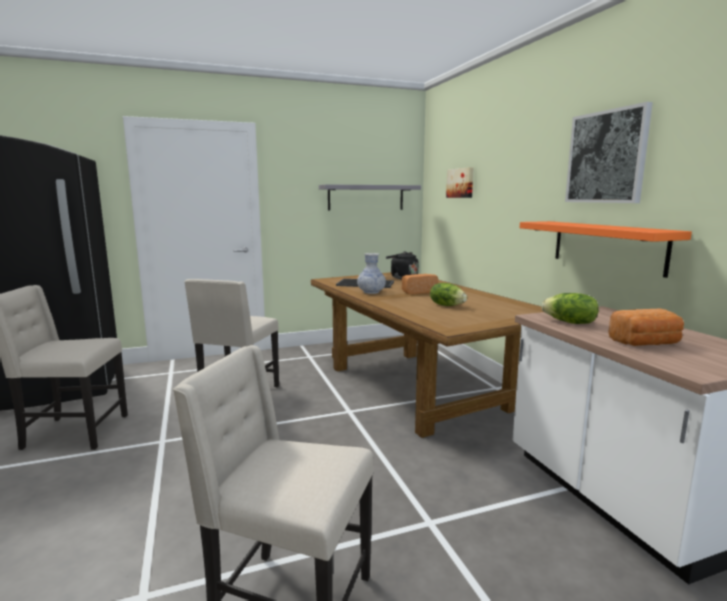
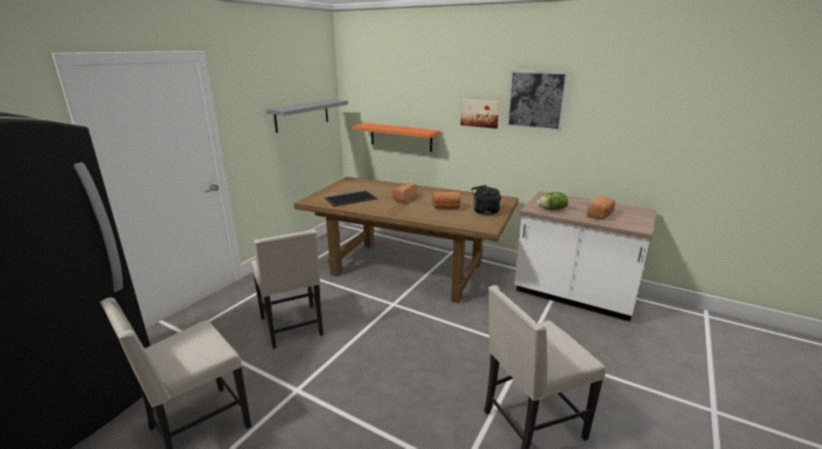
camera: 40 degrees left, 10 degrees up
(371, 292) = (374, 207): vase -> none
(402, 277) = (361, 185): black kettle -> black kettle (484, 212)
(447, 305) = (446, 208): lettuce -> bread
(461, 183) = (392, 101): picture -> picture (480, 113)
(606, 246) = (538, 154): orange shelf -> orange shelf (400, 137)

